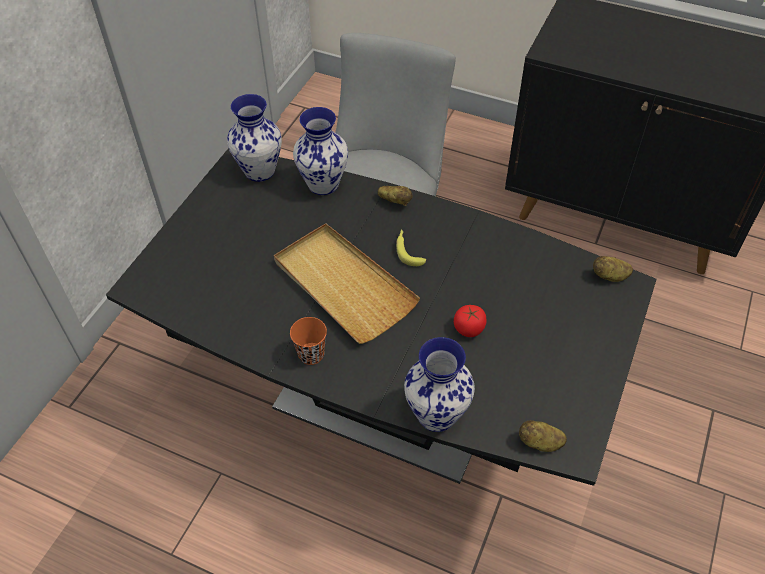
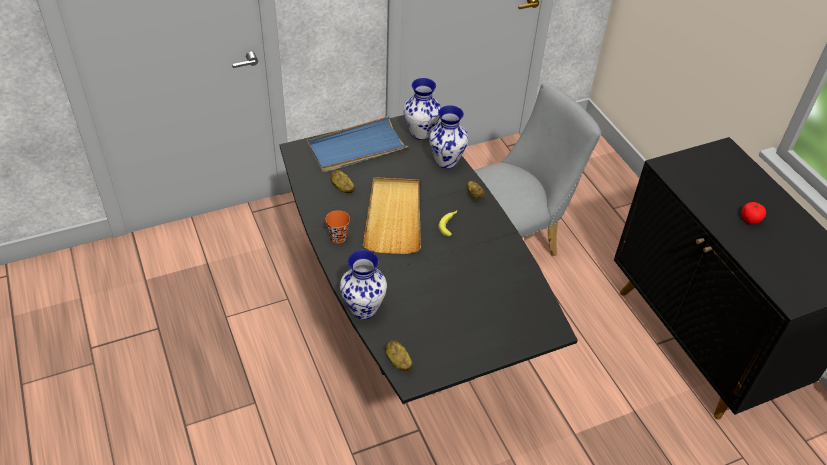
camera: 40 degrees right, 5 degrees down
(208, 235) = (357, 148): none -> blue tray
(469, 329) = (432, 284): tomato -> tomato (750, 219)
(610, 276) = (549, 318): potato -> potato (342, 187)

